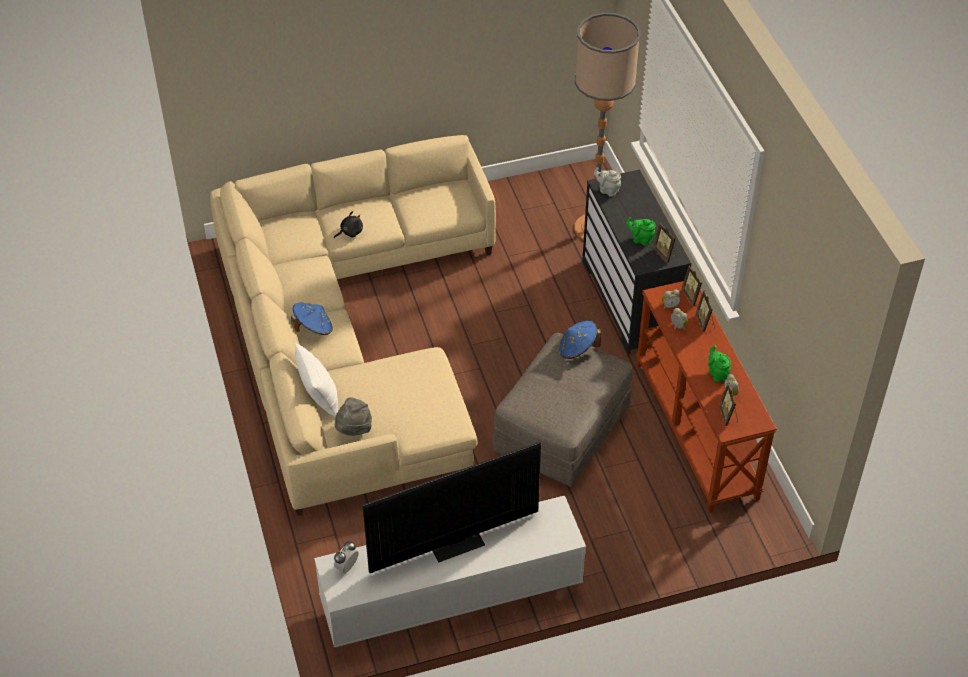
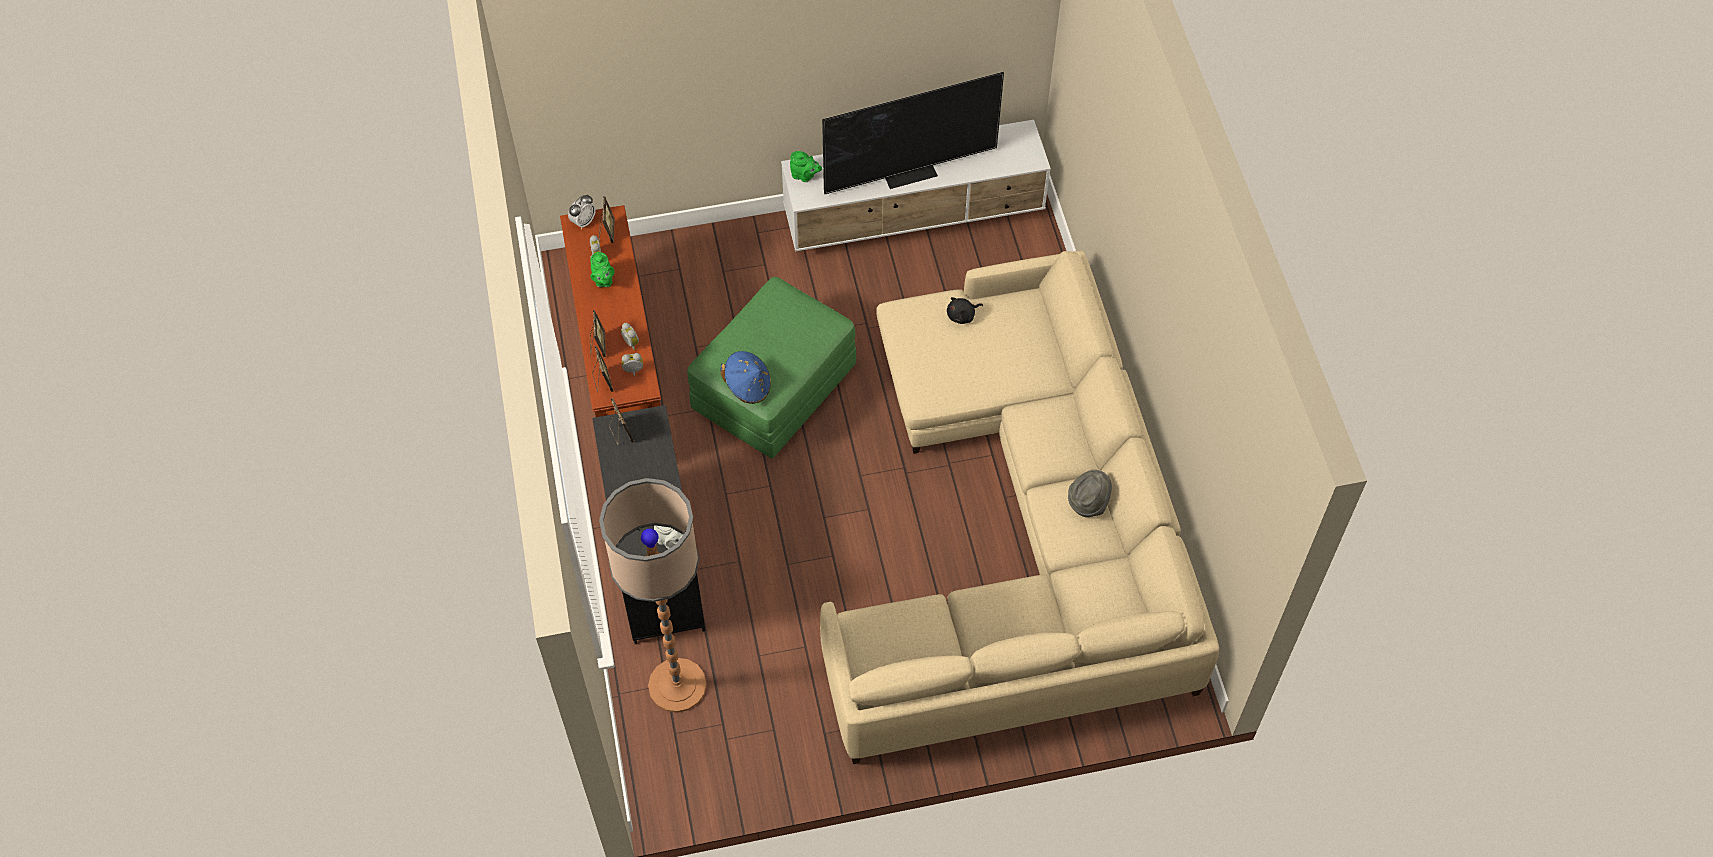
camera: 175 degrees left, 10 degrees up
(313, 328) = (1063, 447): blue hat -> none
(320, 398) = (1052, 354): white pillow -> none
(347, 567) = (1018, 157): alarm clock -> alarm clock (583, 222)
(350, 232) = (1021, 597): black plush toy -> black plush toy (962, 315)
(354, 429) = (1012, 311): grey hat -> grey hat (1088, 502)
(562, 430) = (774, 387): grey ottoman -> green ottoman
(641, 239) = (646, 457): green teapot -> green teapot (804, 176)

